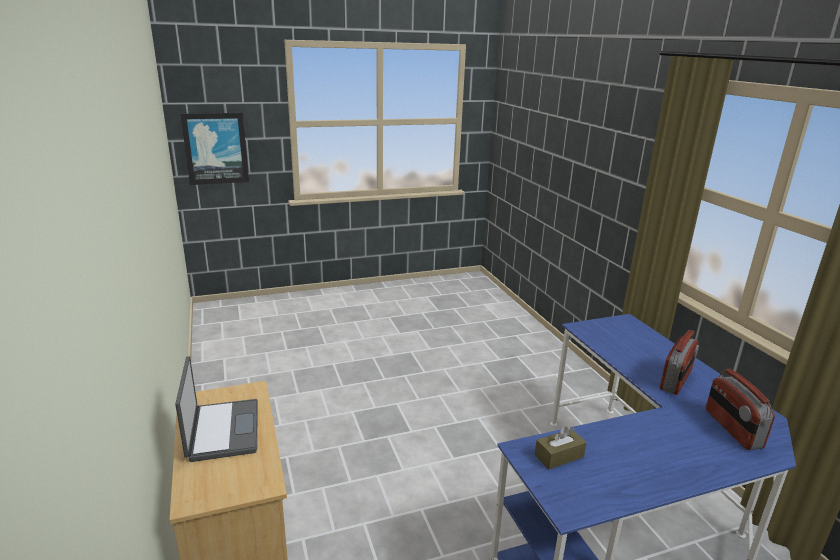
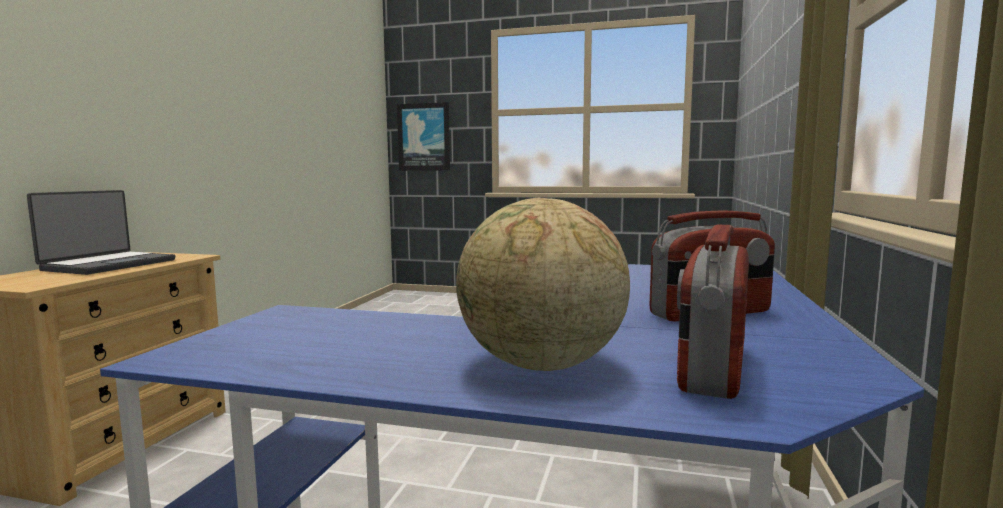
camera: 35 degrees right, 15 degrees down
(559, 456) = (313, 324): brown tissue box -> none
(691, 451) = (540, 366): none -> globe

